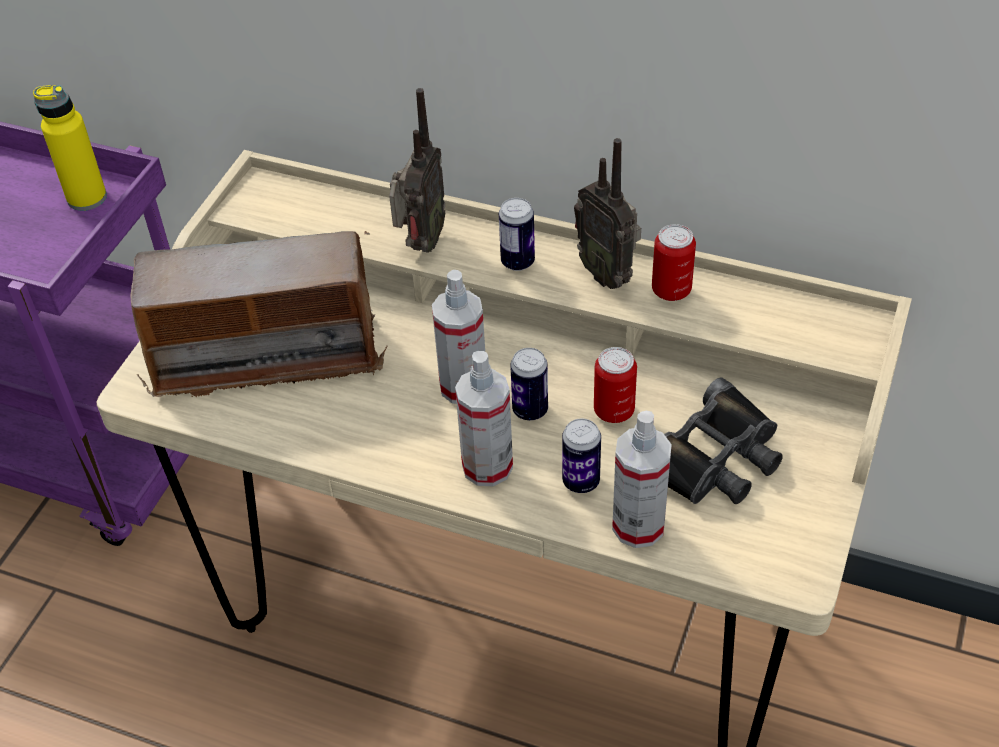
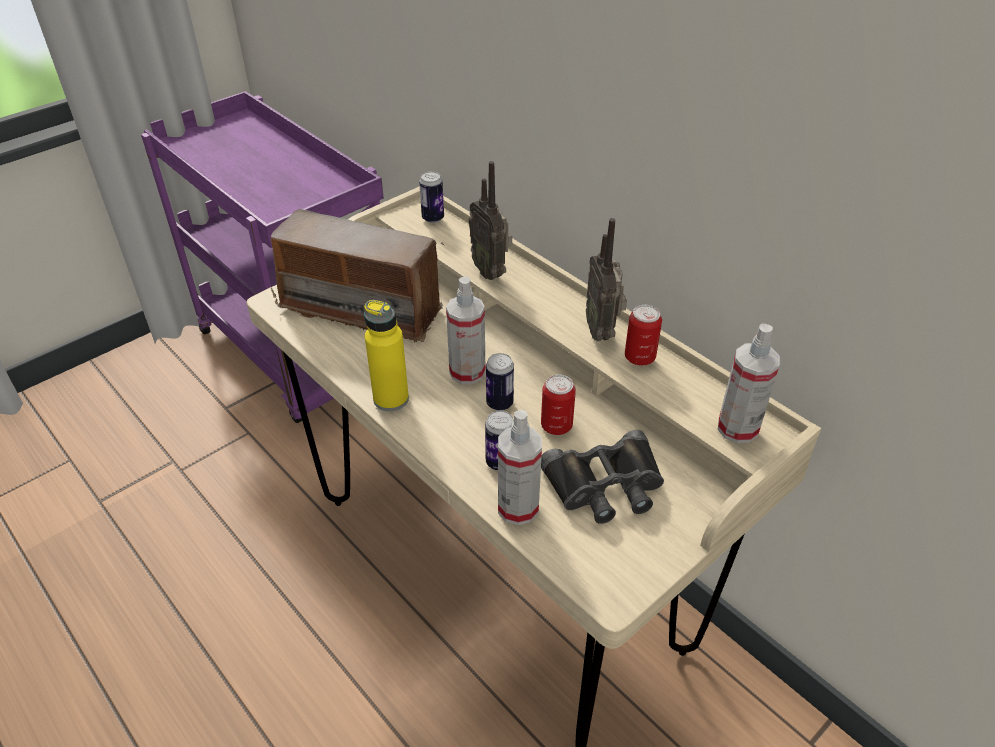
camera: 25 degrees right, 5 degrees down
(87, 198) = (333, 190): yellow bottle -> yellow bottle (391, 399)
(420, 244) = (491, 271): radio -> radio turned 105 degrees clockwise
(487, 466) = (445, 427): spray bottle -> spray bottle (737, 428)
(517, 262) = (546, 303): can -> can (433, 218)

